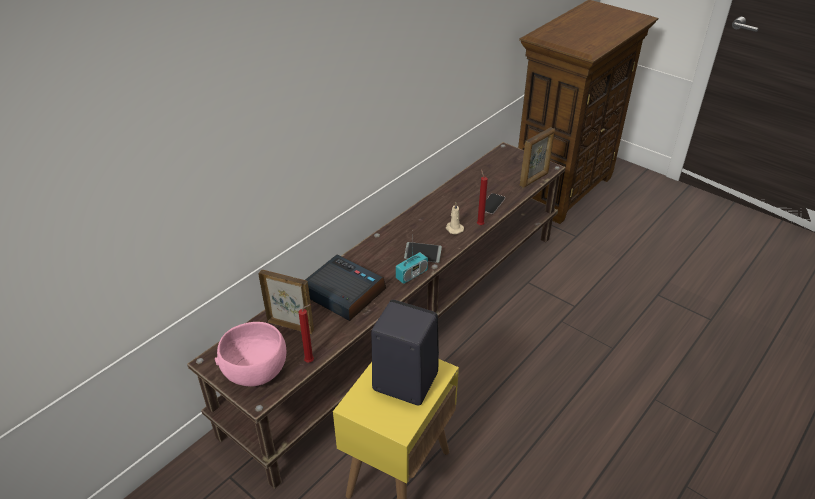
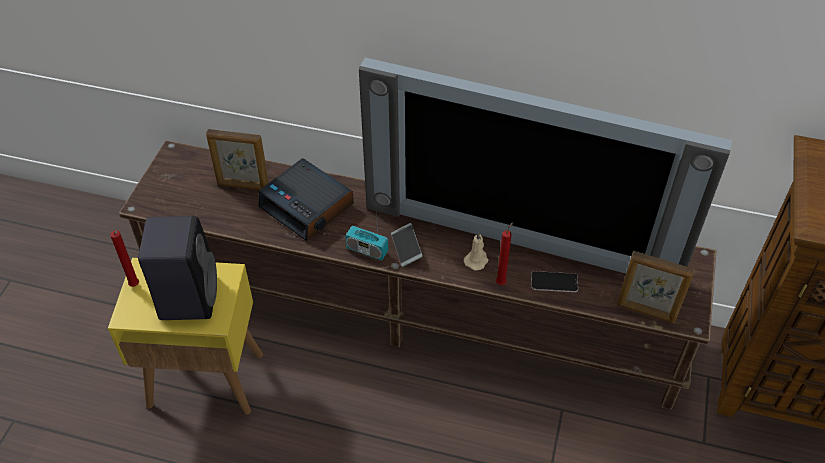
camera: 65 degrees right, 10 degrees up
(256, 372) = (172, 189): pink bowl -> none
(290, 325) = (243, 186): picture frame -> picture frame turned 105 degrees clockwise
(311, 361) = (201, 220): red candle -> red candle (135, 286)
(343, 293) = (308, 206): alarm clock -> alarm clock turned 120 degrees clockwise
(443, 203) = (521, 233): none -> television

